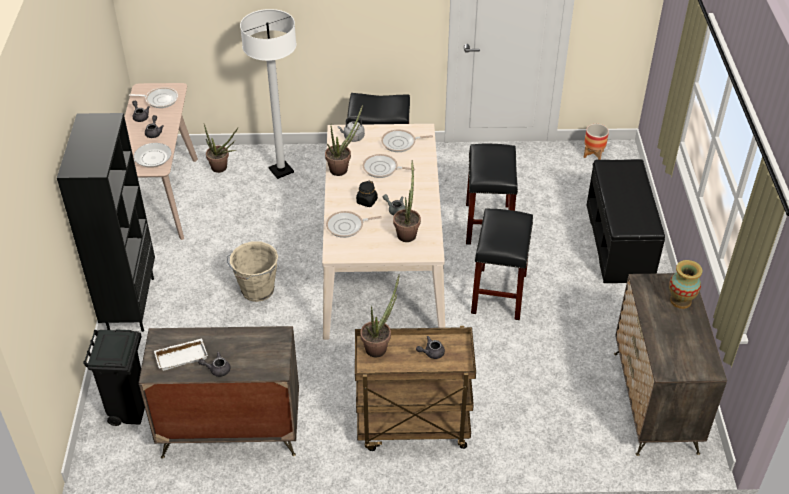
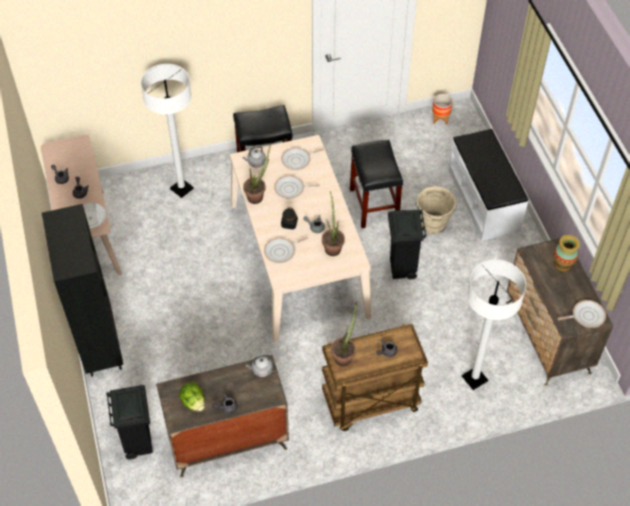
camera: 15 degrees left, 10 degrees up
(160, 99) = (71, 156): frying pan -> frying pan (586, 316)
(182, 356) = (193, 402): white tray -> lettuce
(222, 168) = (129, 197): potted plant -> none
(257, 291) = (203, 310): beige bucket -> beige bucket (433, 225)
(273, 339) = (261, 370): none -> grey kettle
(499, 294) = (402, 269): black stool -> black trash can
(548, 428) = (474, 378): none -> white floor lamp
(620, 242) = (484, 200): black bench -> white bench

